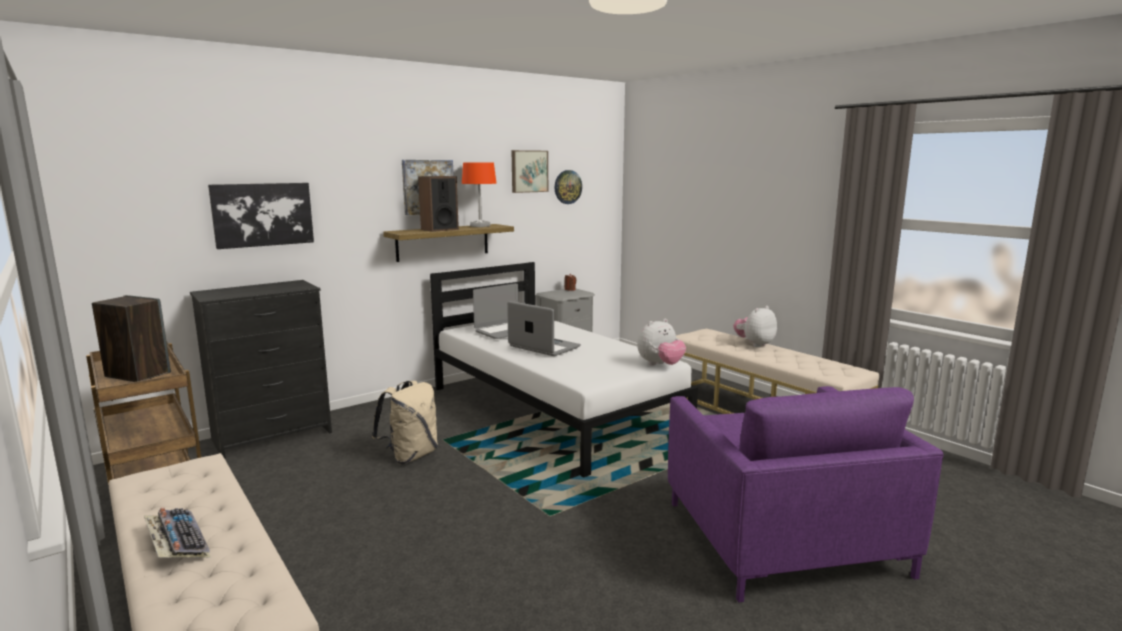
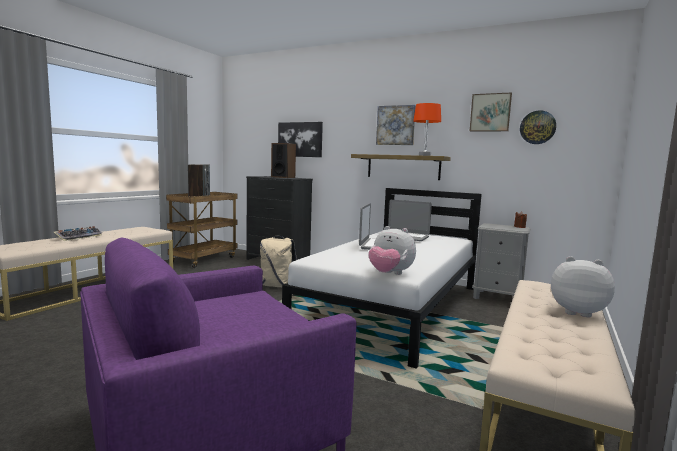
camera: 65 degrees right, 5 degrees down
(439, 229) = (388, 154): speaker -> speaker (283, 177)

